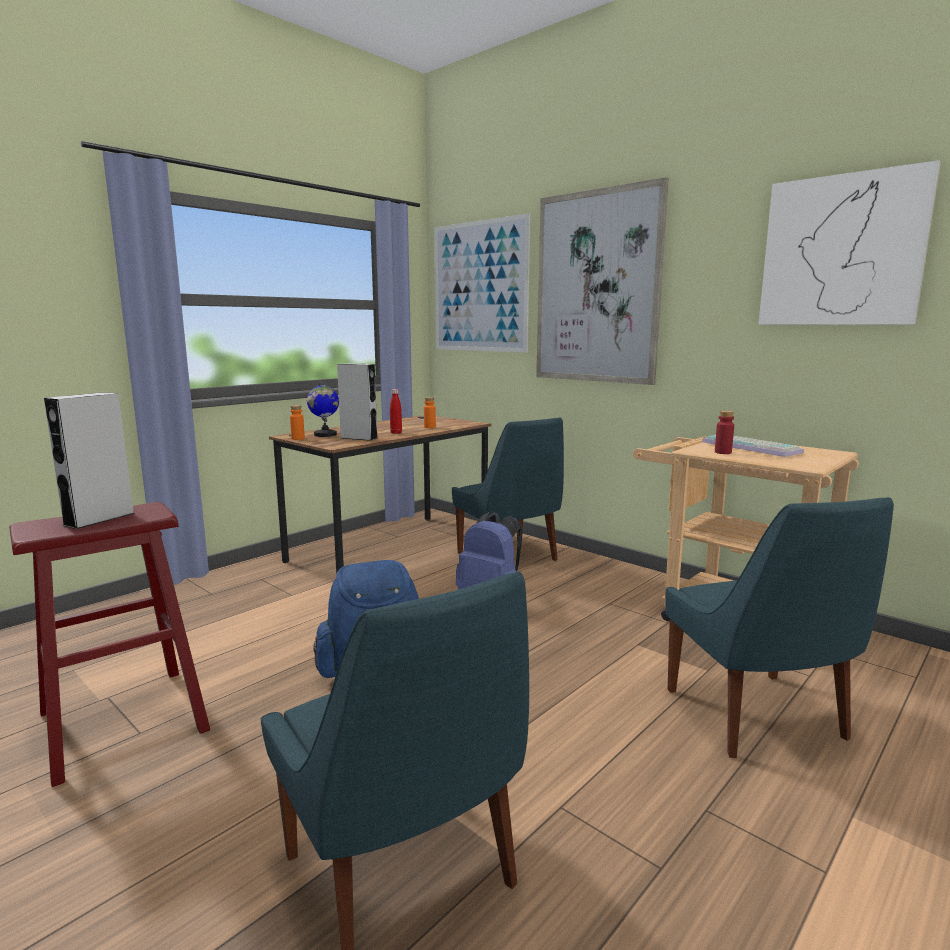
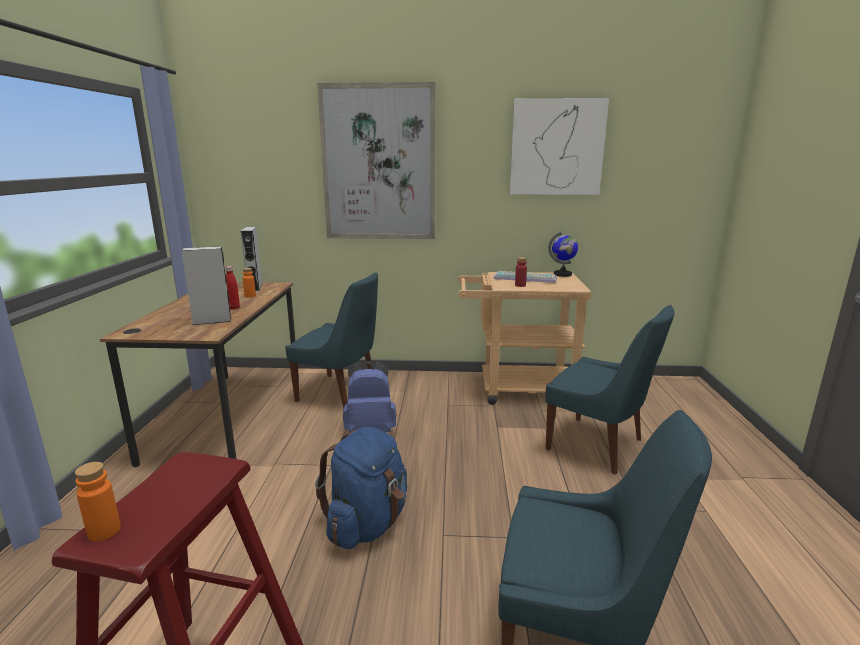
camera: 40 degrees left, 5 degrees up
(99, 519) = (167, 497): grey speaker -> grey speaker (255, 287)
(298, 438) = (146, 335): orange bottle -> orange bottle (104, 531)
(325, 435) = (165, 324): globe -> globe (562, 274)
(479, 287) = (252, 158): picture -> none

